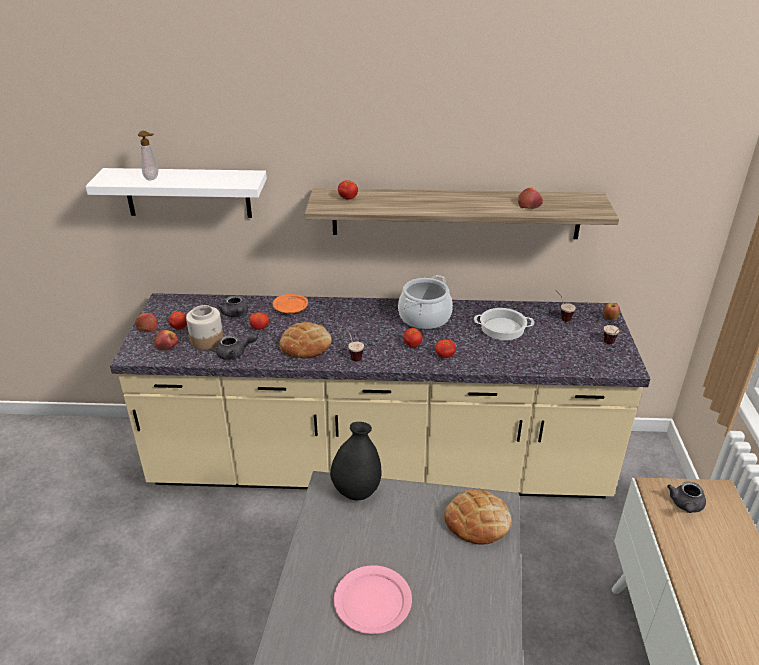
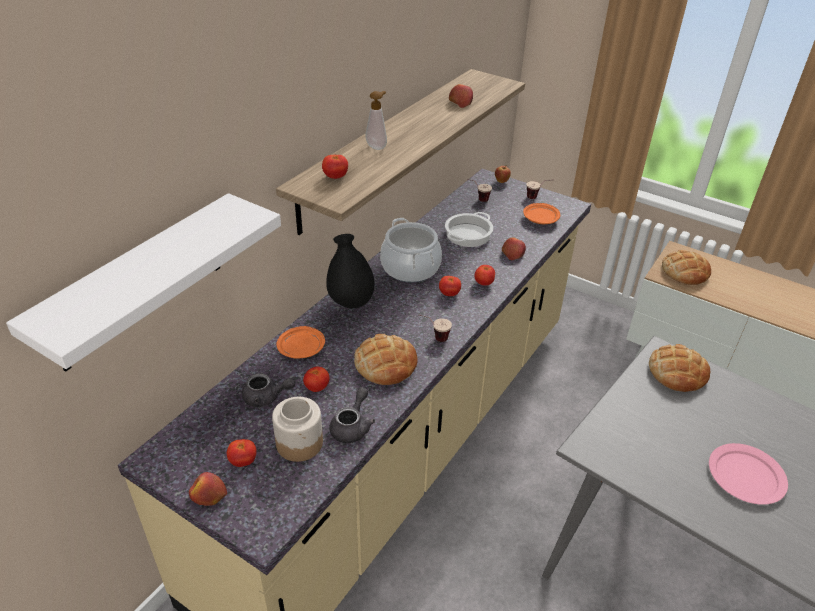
camera: 60 degrees left, 5 degrees up
(153, 178) = (130, 283): soap dispenser -> soap dispenser (377, 146)
(167, 345) = (273, 487): apple -> apple (512, 253)
(357, 490) = (603, 430): black vase -> black vase (351, 302)
(578, 357) = (540, 219): none -> orange plate
(685, 506) = (685, 272): grey teapot -> bread

